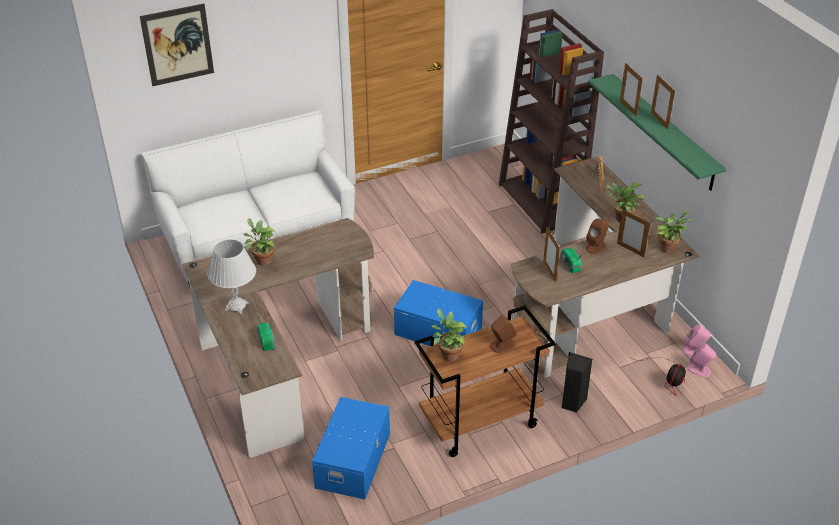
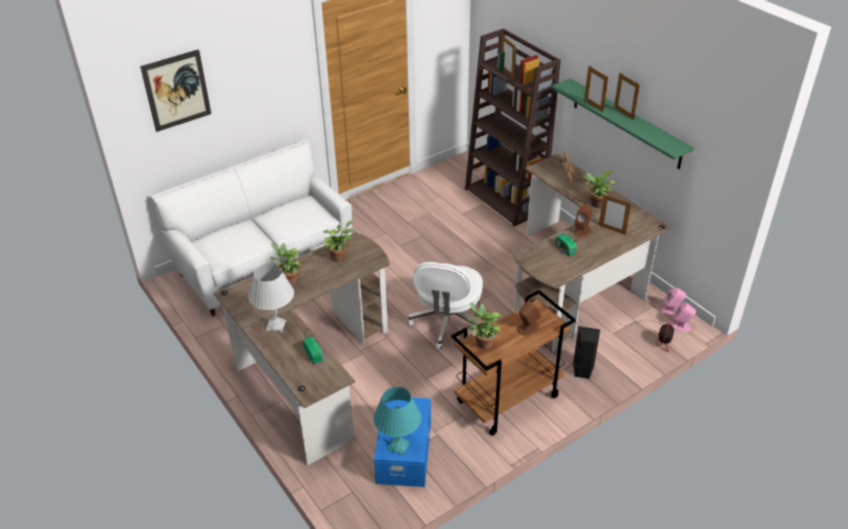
camera: 10 degrees left, 0 degrees up
(341, 452) = (398, 447): none -> turquoise table lamp
(438, 330) = (448, 323): blue storage box -> white office chair
(549, 271) = (549, 257): picture frame -> picture frame (506, 72)
(667, 247) = (642, 223): potted plant -> potted plant (339, 256)

